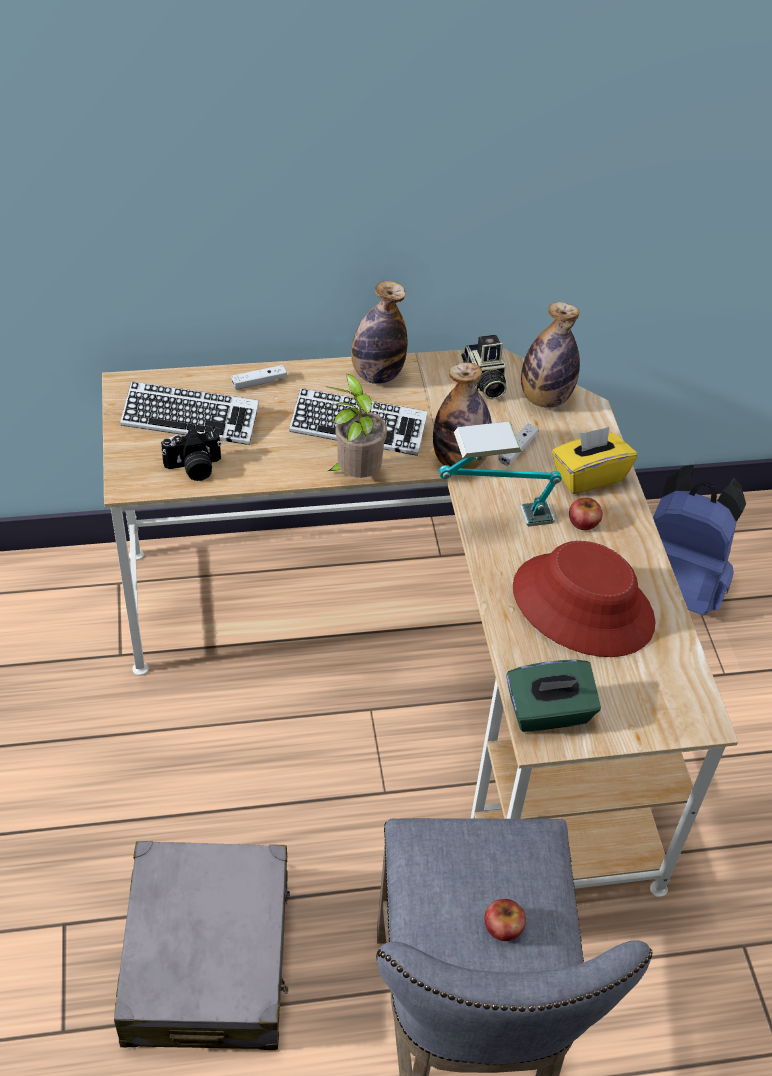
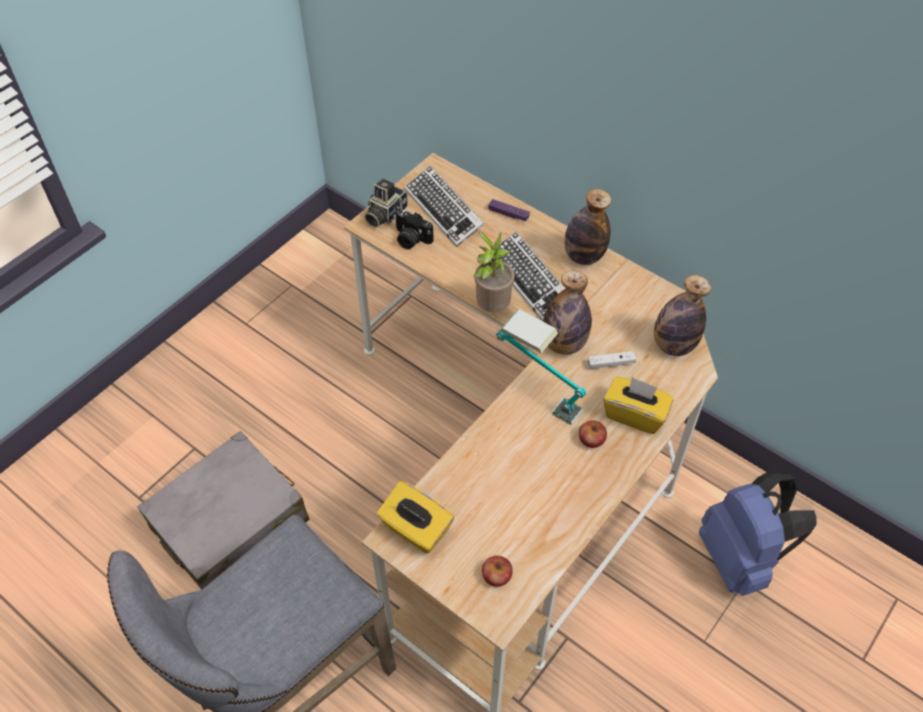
camera: 50 degrees right, 5 degrees up
(259, 382) = (508, 214): white game controller -> purple game controller
(483, 382) = (646, 307): camera -> camera (384, 214)
(503, 926) = (261, 620): apple -> apple (496, 575)
(548, 713) = (415, 529): green tissue box -> yellow tissue box
(583, 605) = (521, 487): red hat -> none

